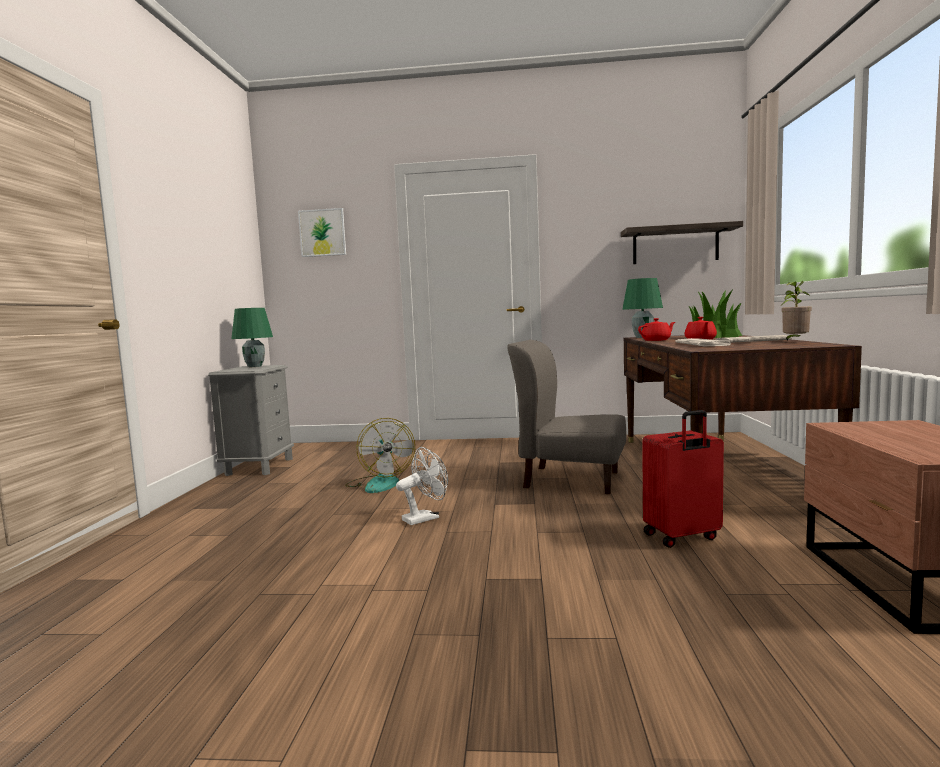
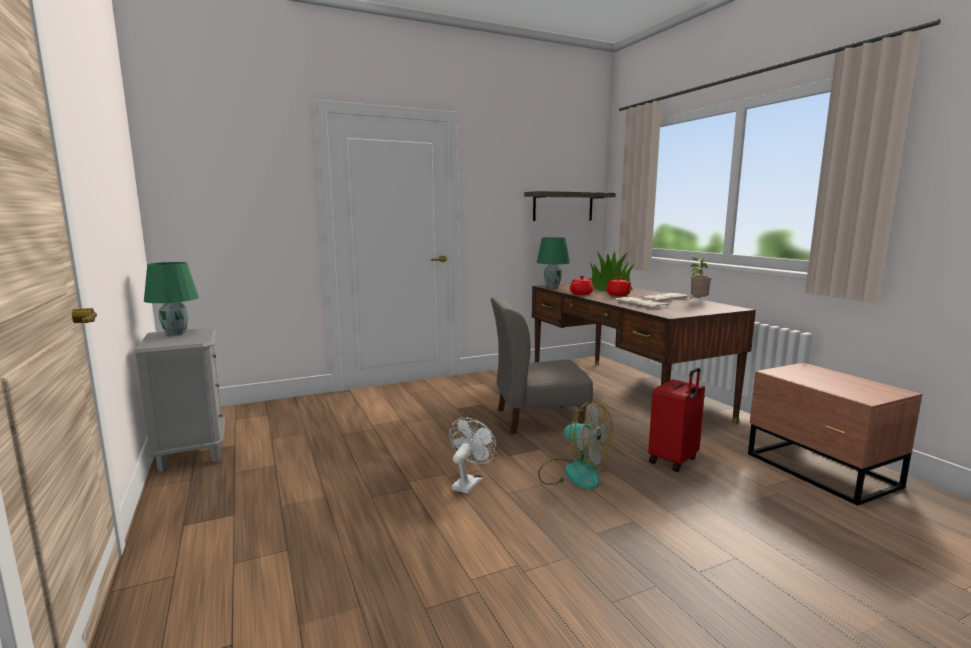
camera: 30 degrees left, 5 degrees up
(322, 233) = (225, 167): picture -> none
(379, 483) = (372, 451): fan -> fan (573, 473)

